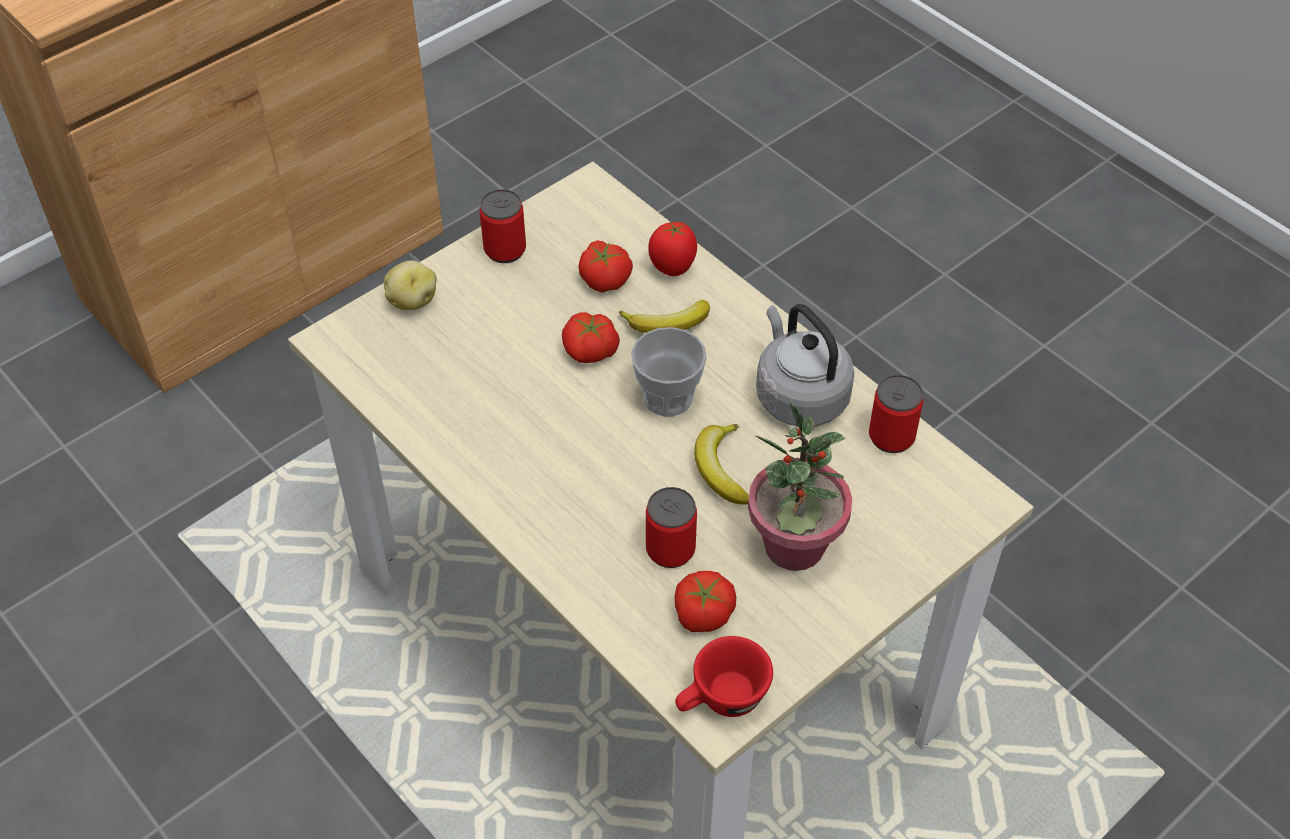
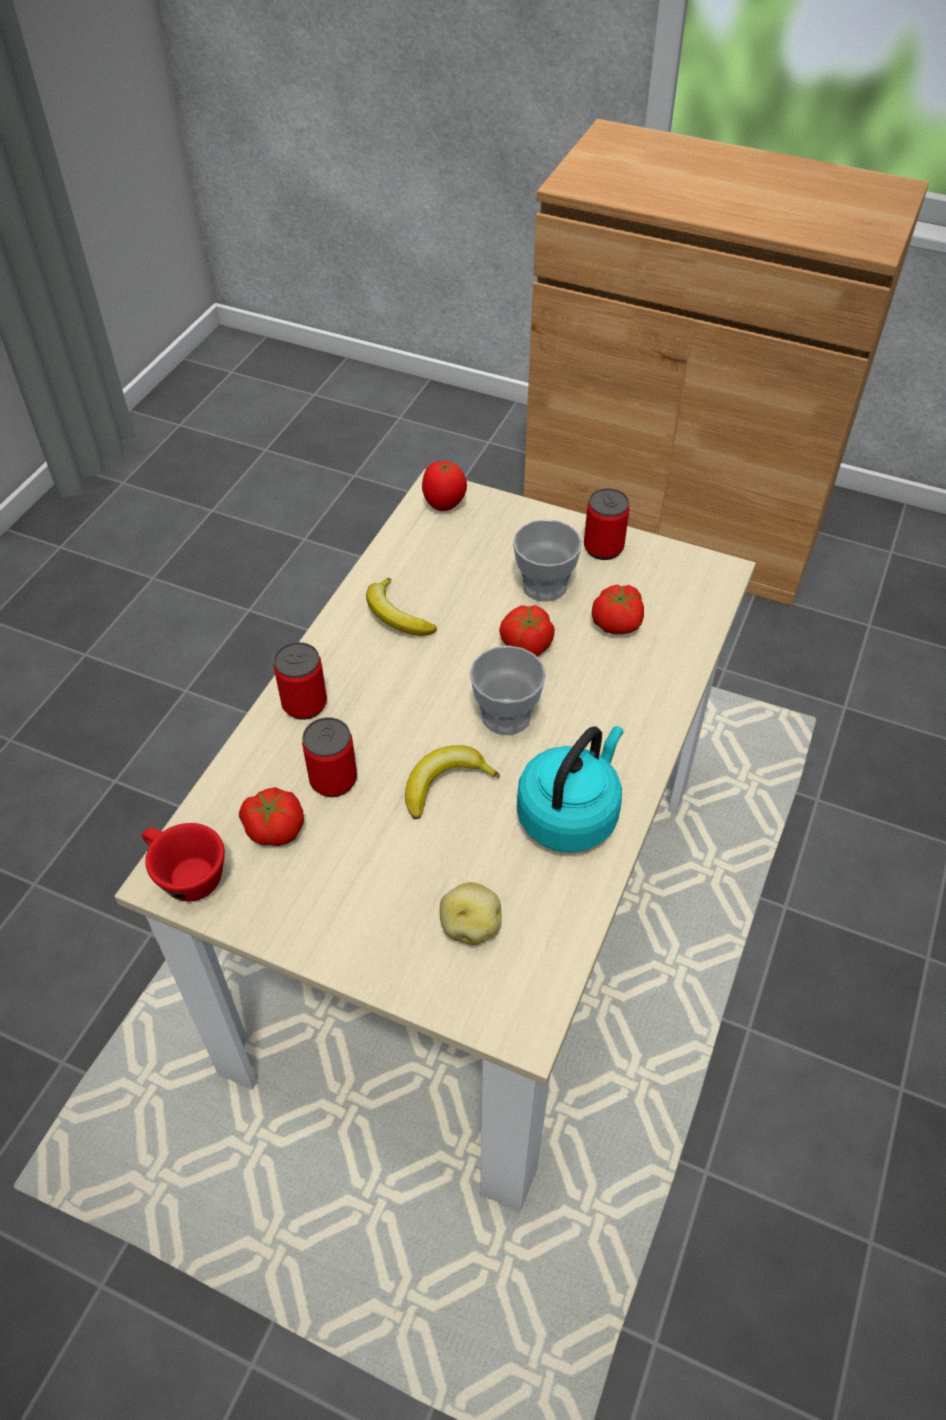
camera: 65 degrees right, 0 degrees up
(411, 300) = (507, 516): potato -> potato (470, 925)
(525, 310) = (544, 586): none -> cup
(667, 325) = (593, 685): banana -> banana (396, 616)
(673, 269) = (664, 663): tomato -> tomato (444, 505)
(794, 546) = (382, 872): potted plant -> none
(799, 395) = (570, 814): grey kettle -> turquoise kettle
(891, 437) = (564, 910): can -> can (304, 704)

